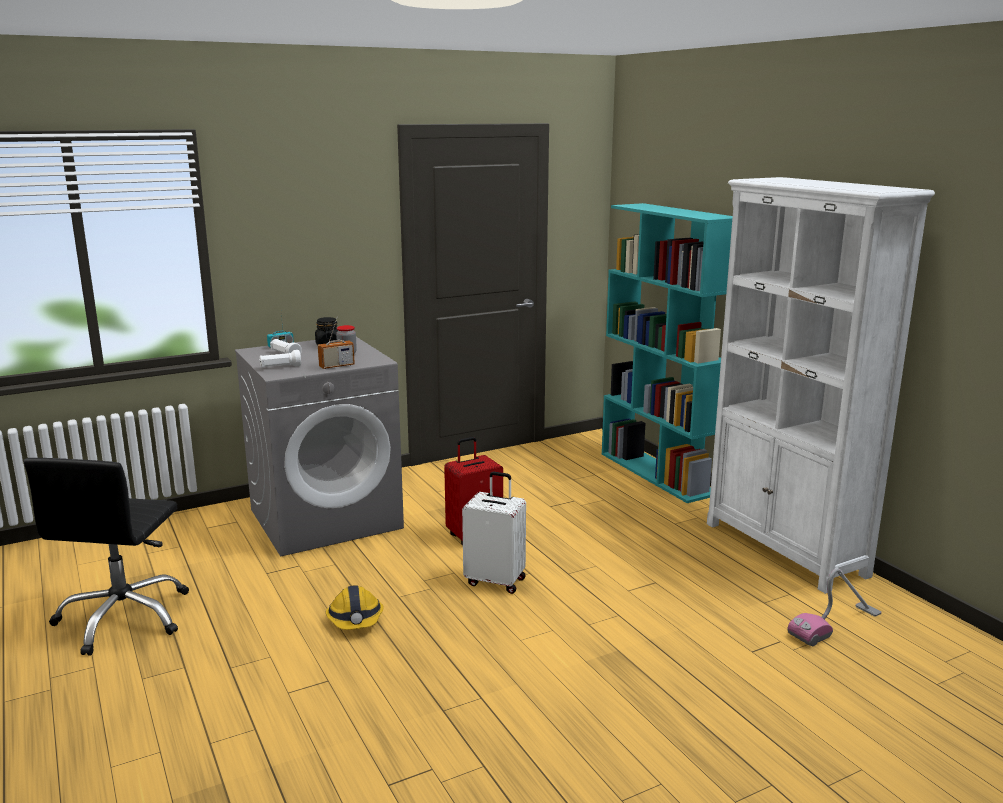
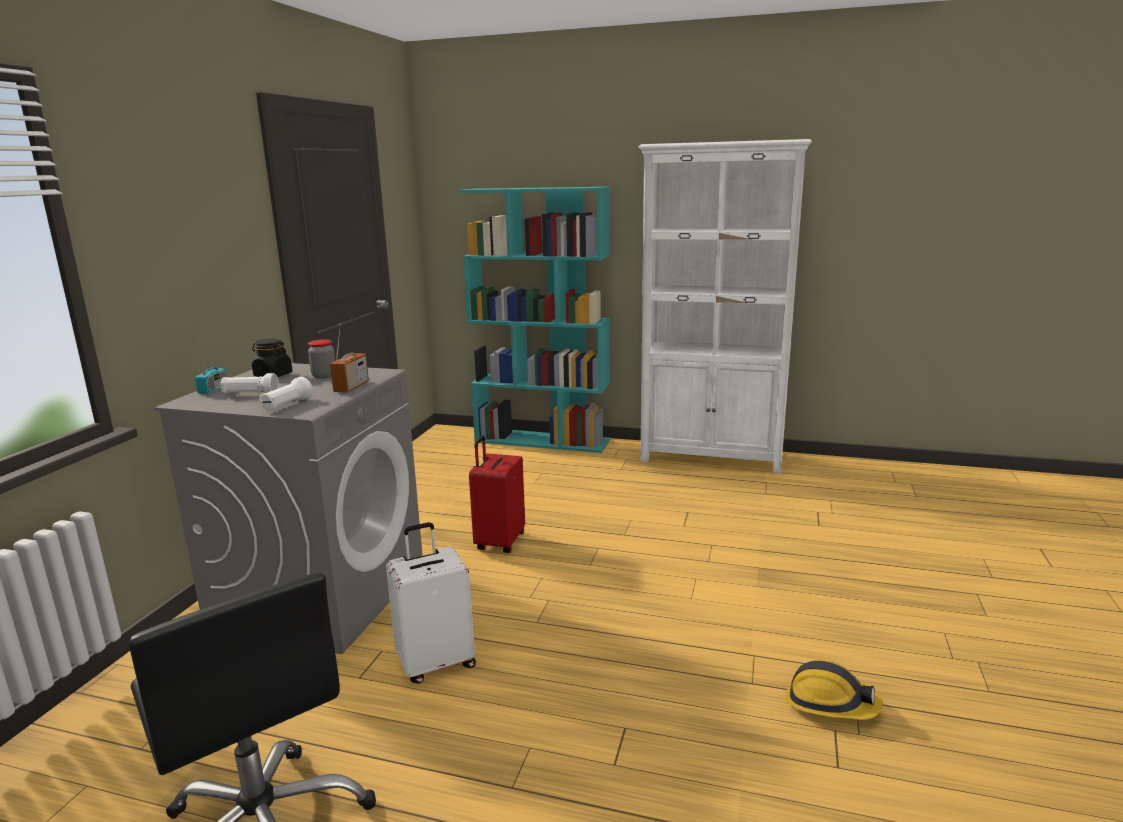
camera: 45 degrees left, 0 degrees up
(355, 619) = (539, 663): hard hat -> hard hat (830, 703)
(496, 581) = (586, 566): white suitcase -> white suitcase (436, 663)
(835, 625) = (820, 488): vacuum cleaner -> none

